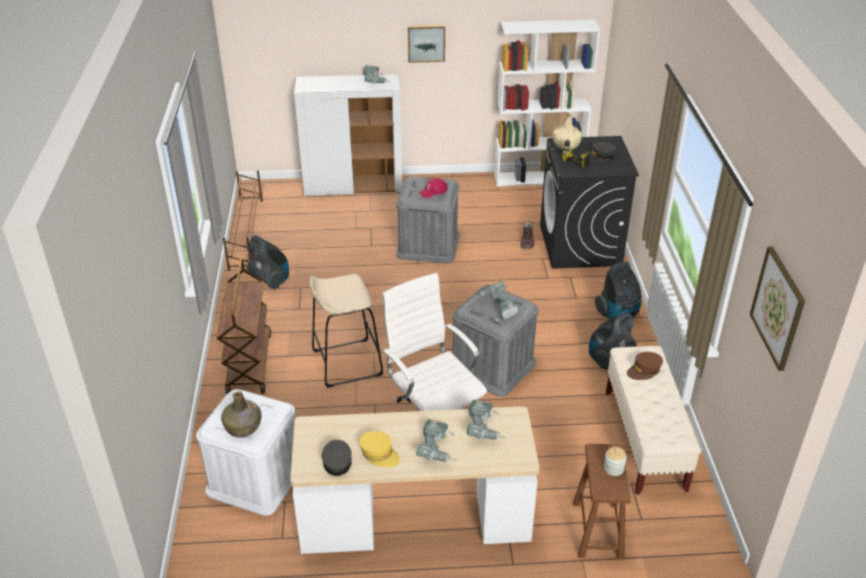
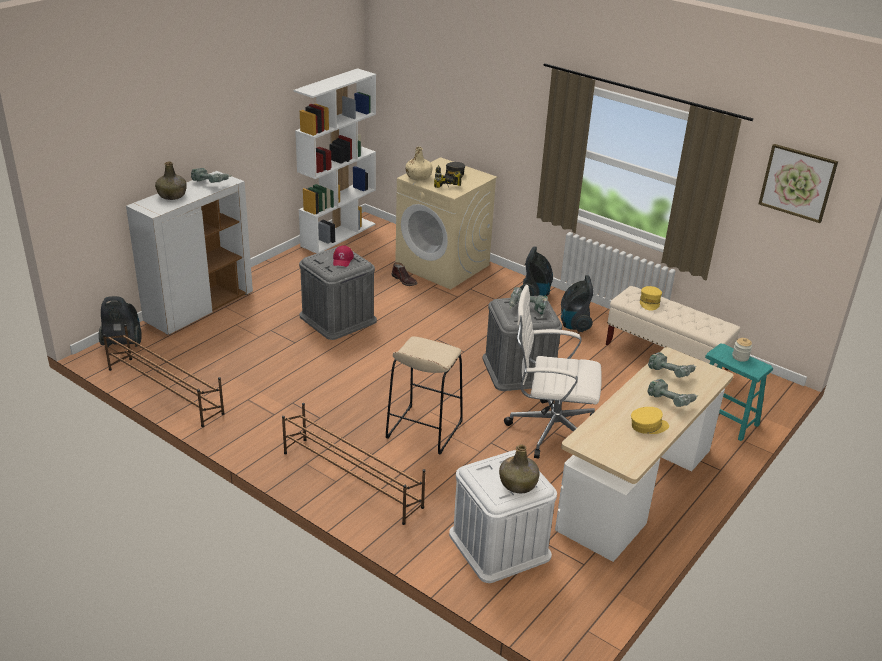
camera: 50 degrees left, 5 degrees down
(249, 363) = (351, 479): brown cart -> brown shoe rack
(270, 280) = (256, 412): vacuum cleaner -> vacuum cleaner (123, 342)
(334, 81) = (172, 195): none -> green bottle
(337, 461) = (636, 448): grey cap -> none
(426, 42) = (235, 129): picture -> none
(580, 245) = (443, 265): black washing machine -> beige washing machine
(598, 530) = (725, 420): brown stool -> turquoise stool
(644, 370) = (649, 302): brown cap -> yellow cap

